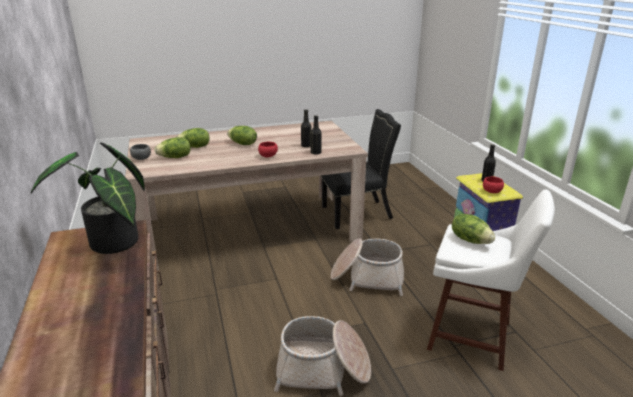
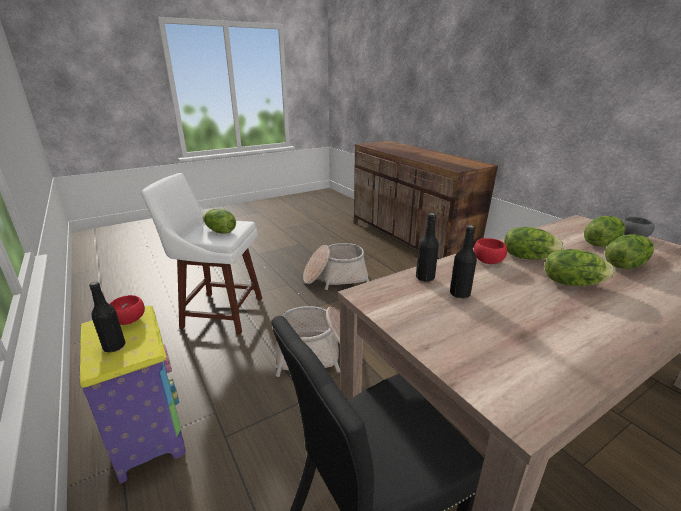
camera: 165 degrees right, 0 degrees up
(113, 245) = (450, 164): potted plant -> none
(240, 155) = (527, 257): none -> lettuce

